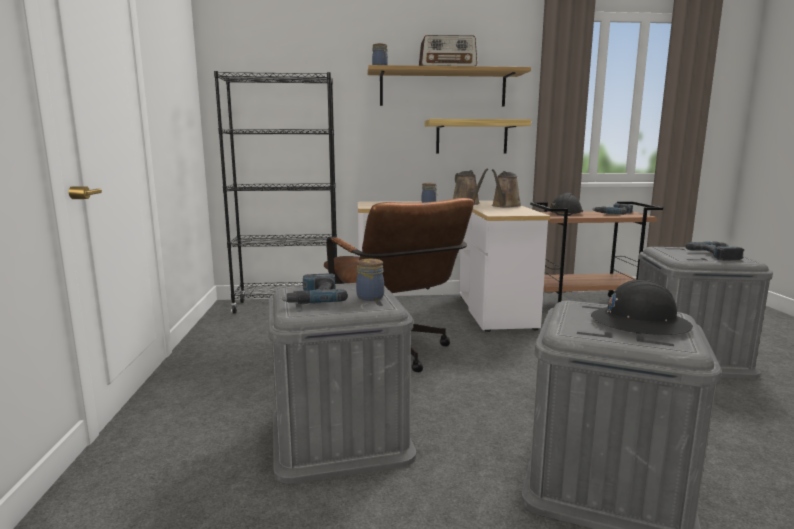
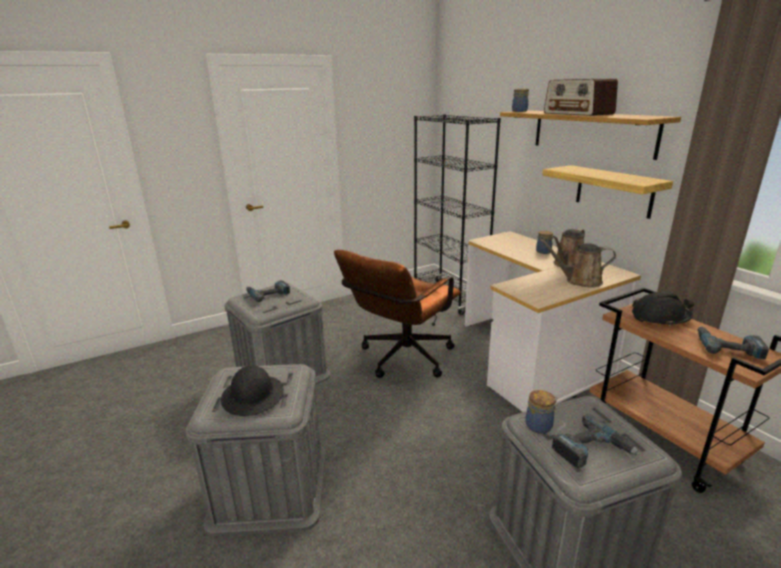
camera: 65 degrees right, 10 degrees up
(371, 297) = (276, 306): jar -> jar (539, 426)

